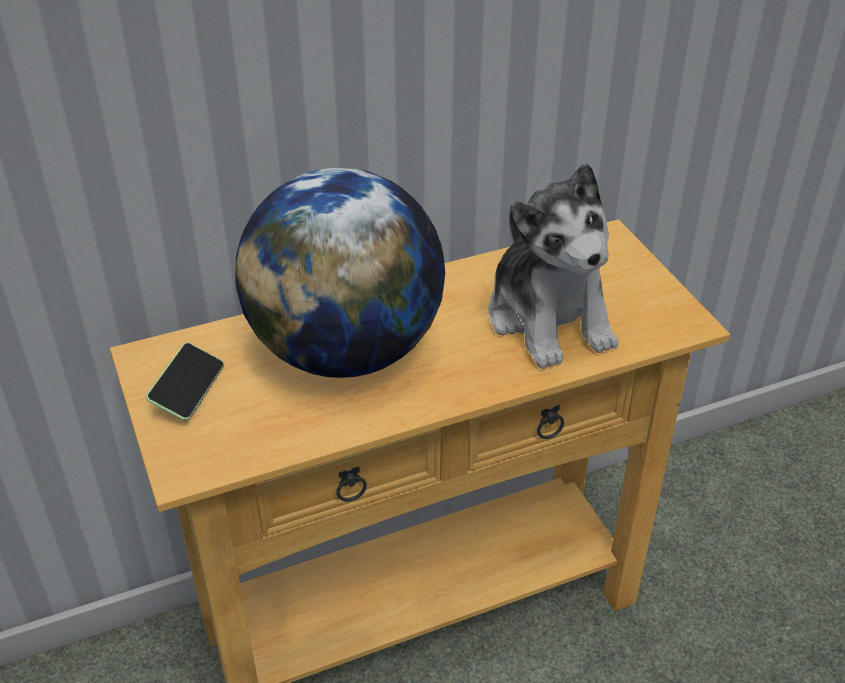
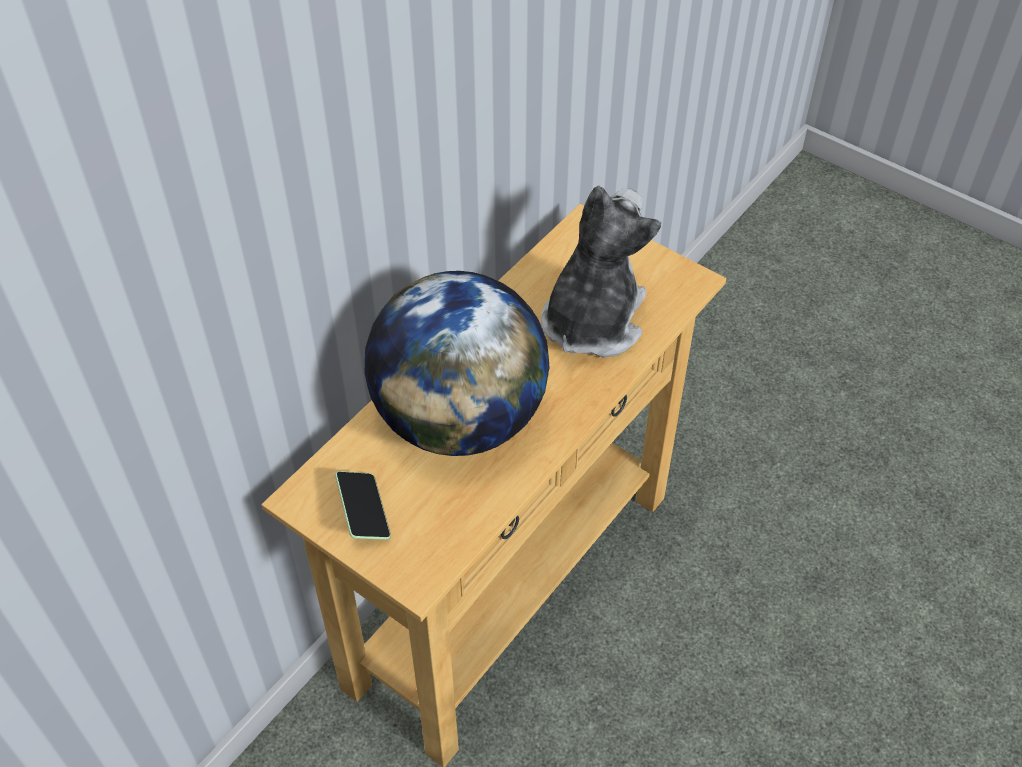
camera: 30 degrees left, 10 degrees up
(549, 318) = (592, 321): plush toy -> plush toy turned 105 degrees counterclockwise

